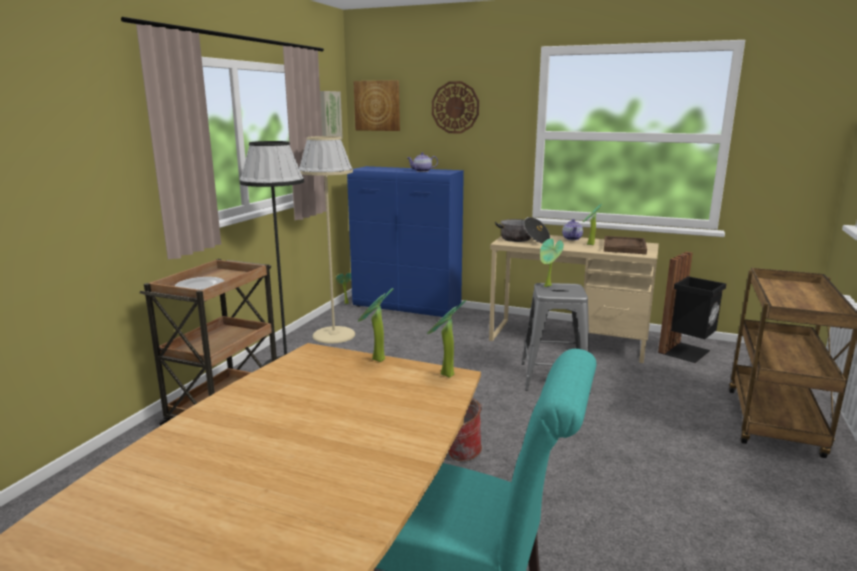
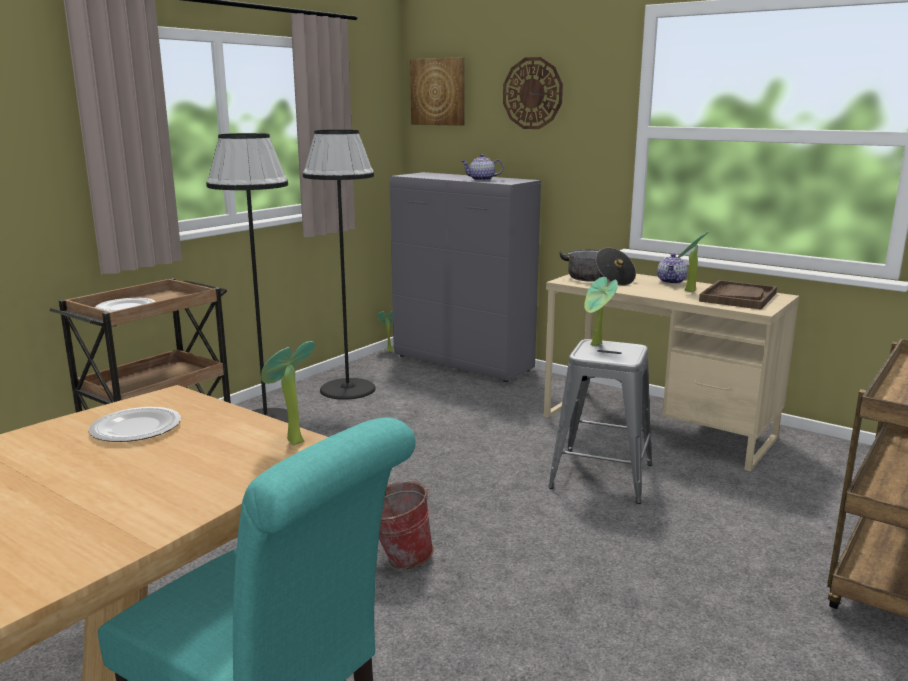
camera: 15 degrees right, 0 degrees up
(315, 379) = (134, 428): none -> plate
(329, 115) = (372, 104): picture -> none
(334, 335) = (348, 389): beige floor lamp -> black floor lamp
(376, 360) = (230, 414): potted plant -> none
(407, 307) = (463, 363): blue cabinet -> grey cabinet
(687, 352) = (831, 463): black trash can -> none

